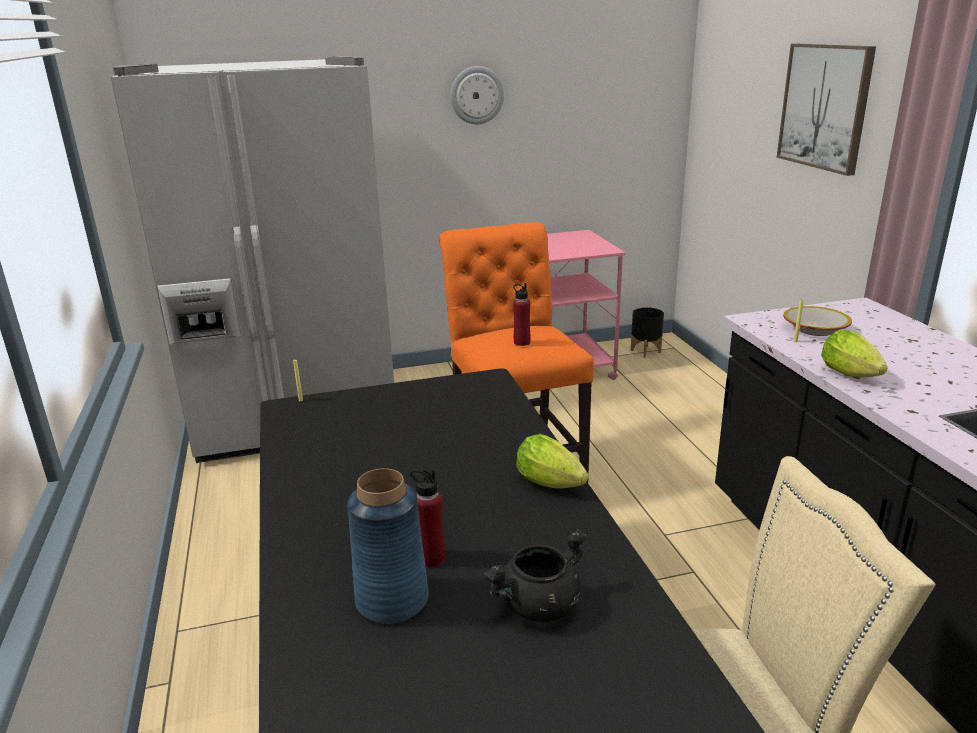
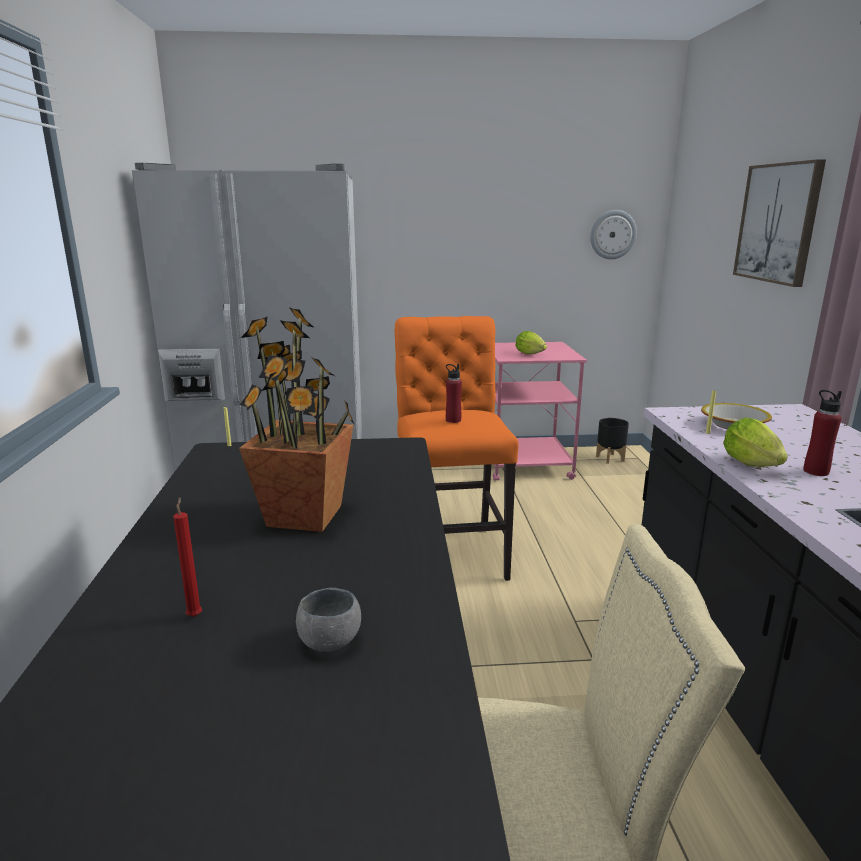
camera: 10 degrees right, 5 degrees down
(392, 599) = (195, 615): blue vase -> red candle
(431, 558) = (255, 584): red bottle -> red bottle (815, 471)
(436, 477) = (305, 516): none -> potted plant
(476, 95) = (464, 215): wall clock -> wall clock (612, 234)
(539, 606) = (330, 641): black cooking pot -> grey bowl
(553, 485) = (410, 535): lettuce -> lettuce (531, 354)

